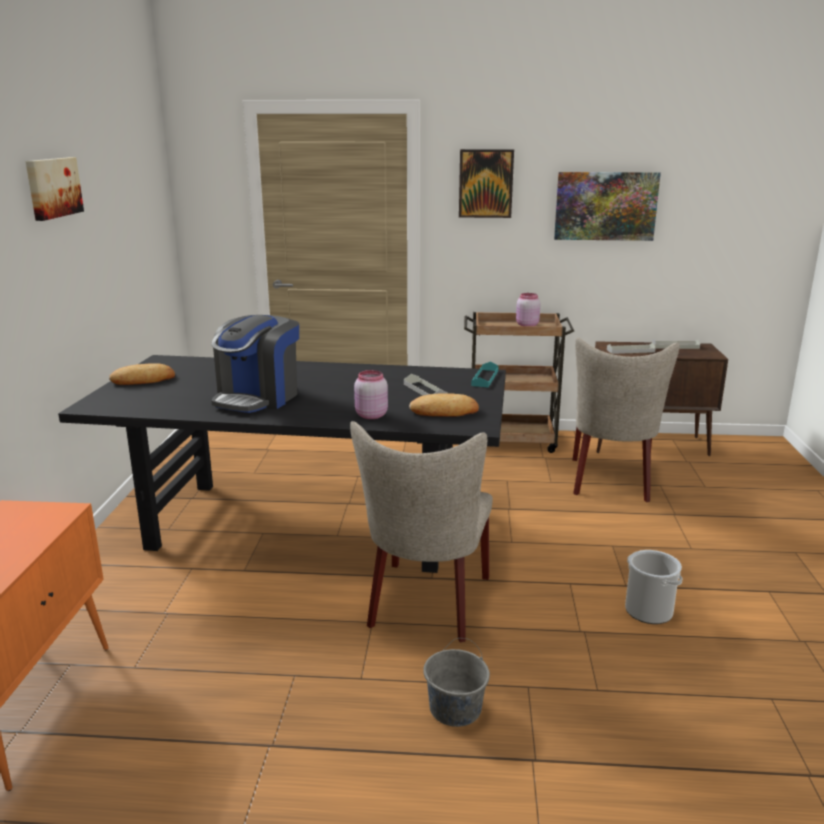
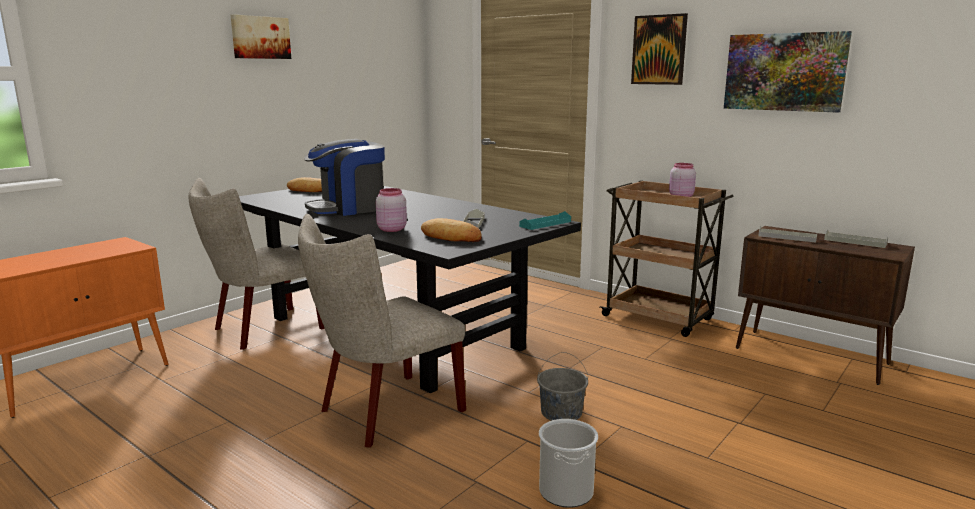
camera: 35 degrees right, 5 degrees down
(455, 709) = (283, 489): grey bucket -> grey bucket (561, 413)
(611, 482) = (710, 376): beige chair -> beige chair (262, 330)

